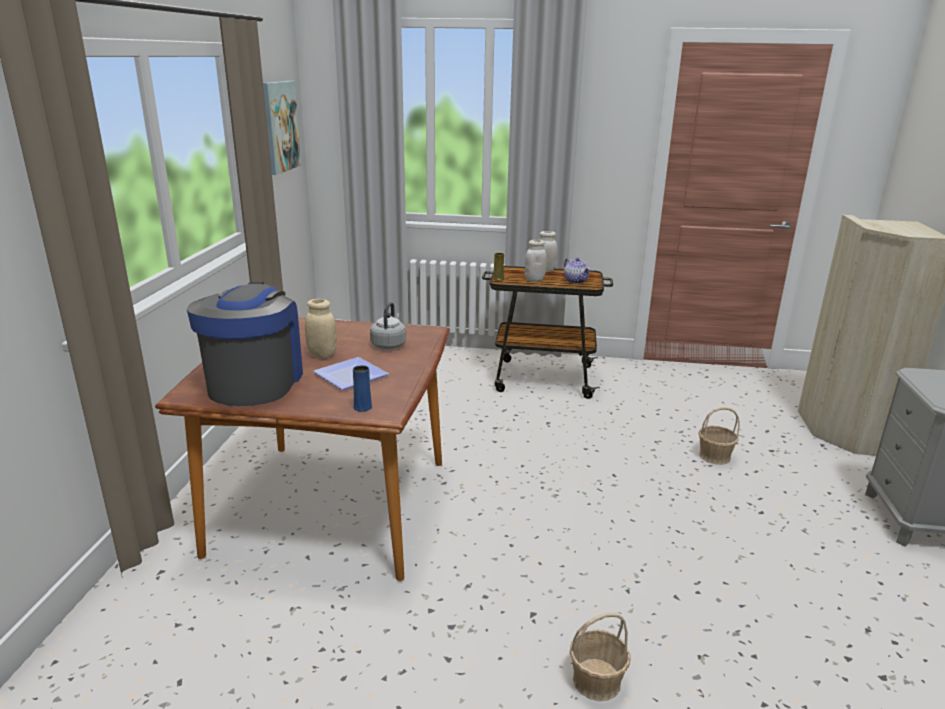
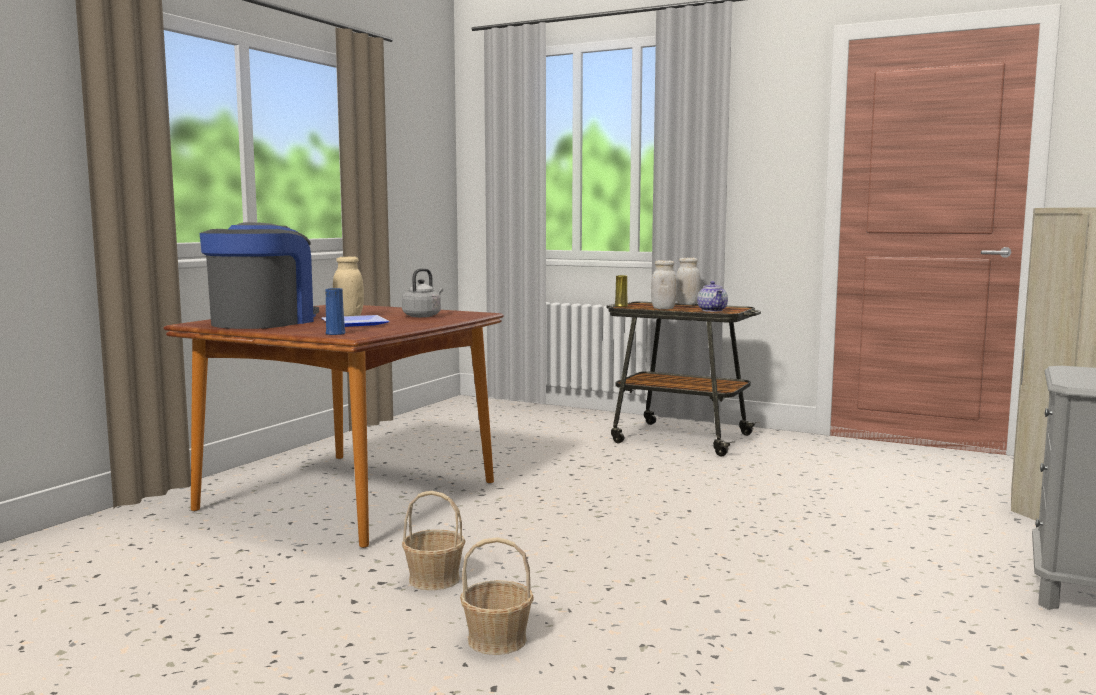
camera: 20 degrees right, 15 degrees down
(280, 126) = (418, 152): picture -> none
(714, 456) = (842, 511): basket -> basket (434, 579)

